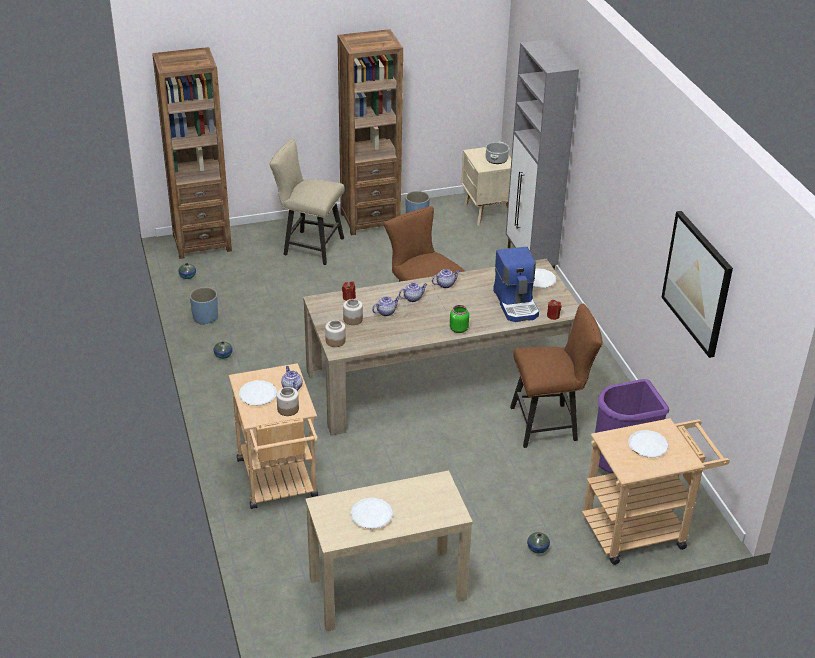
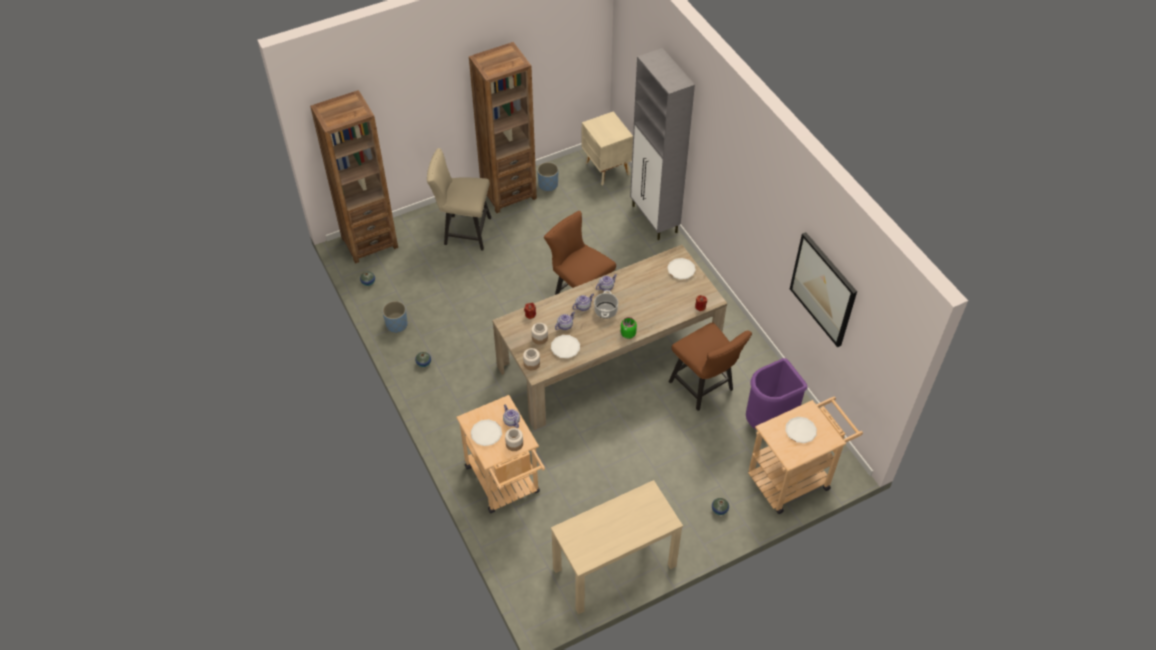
camera: 10 degrees left, 15 degrees up
(371, 515) = (605, 534): white plate -> white plate (565, 348)
(496, 159) = (613, 130): cooking pot -> cooking pot (605, 310)
(516, 304) = (668, 299): coffee machine -> none
(549, 424) = (704, 388): brown chair -> brown chair turned 75 degrees clockwise

